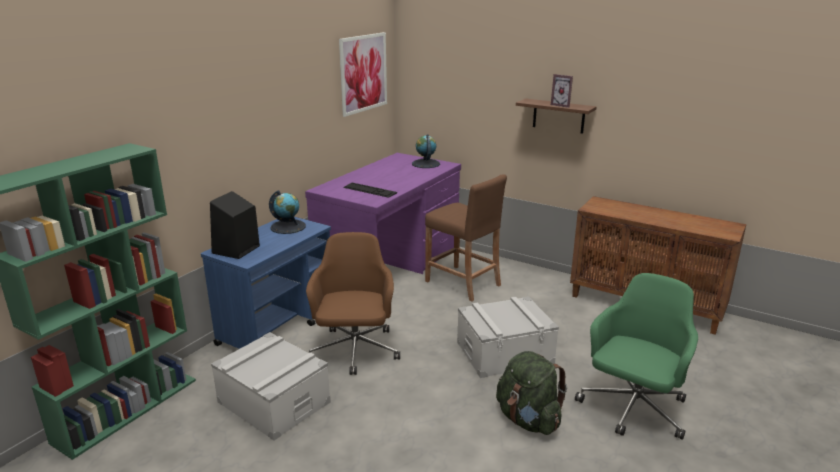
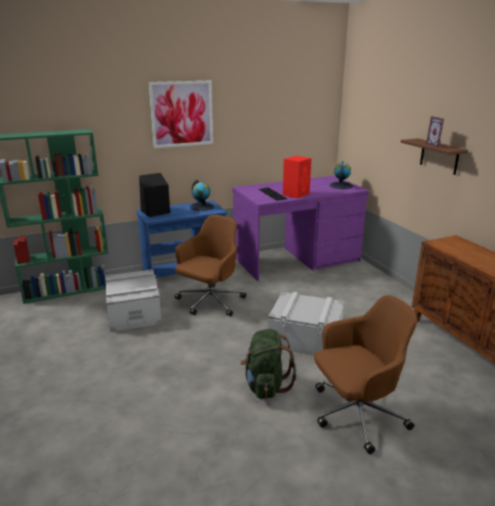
camera: 35 degrees right, 0 degrees up
(363, 73) = (304, 108): picture -> picture (182, 114)
(397, 184) = (296, 194): none -> red speaker
(463, 283) = (334, 284): brown stool -> none
(633, 409) = (356, 415): green office chair -> brown office chair

